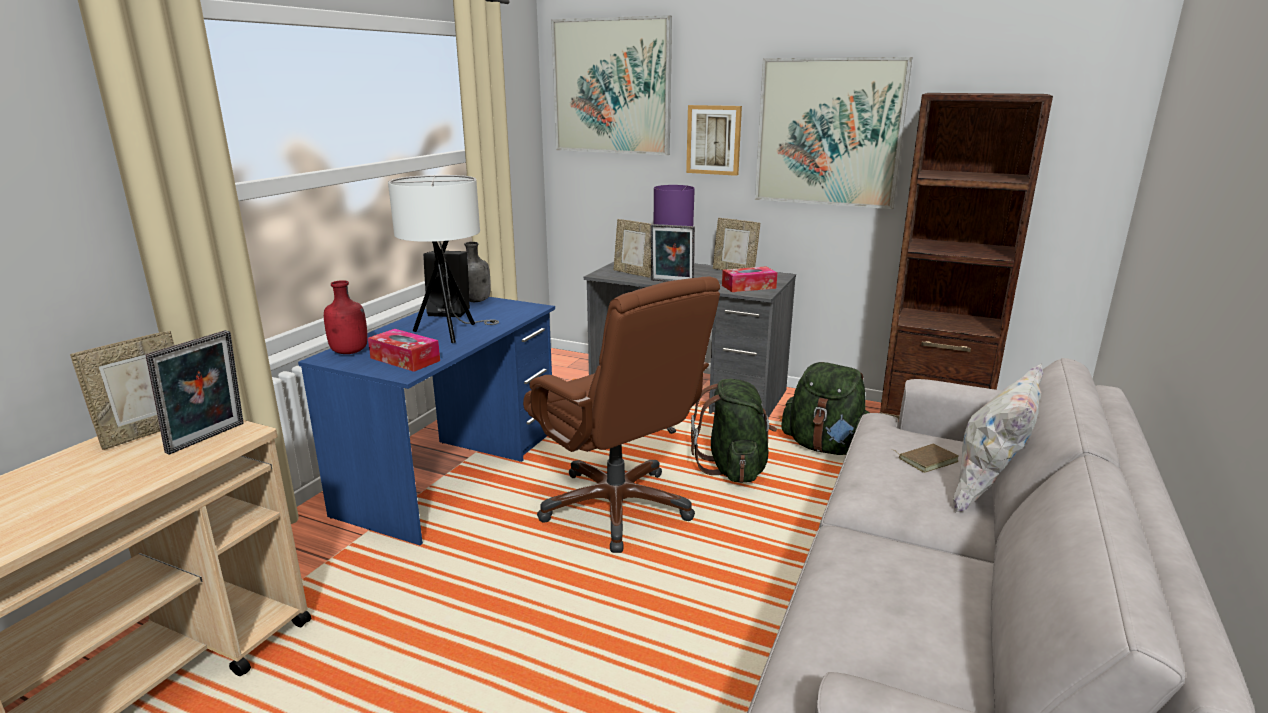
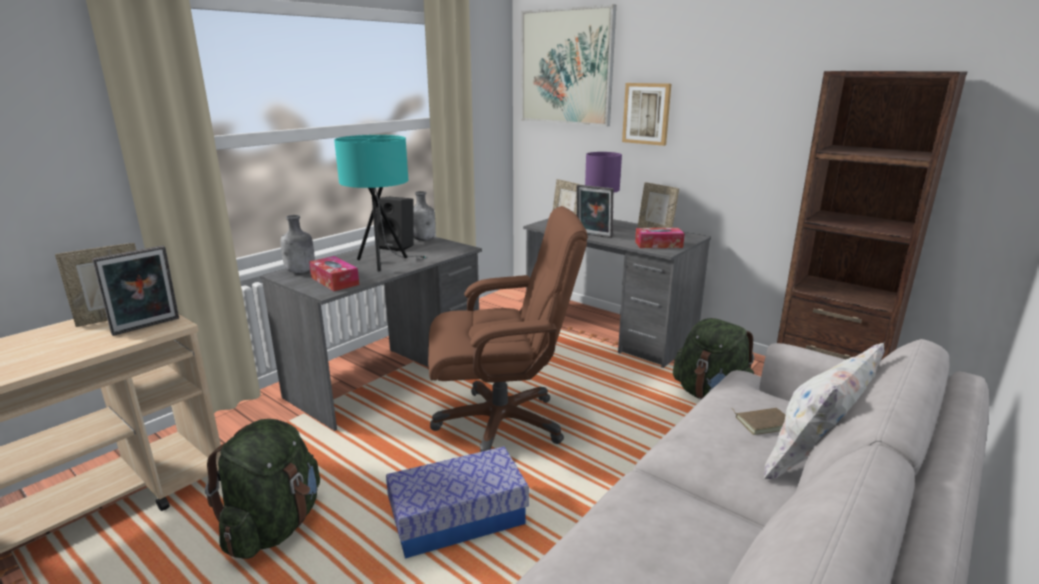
camera: 15 degrees right, 0 degrees up
(350, 352) = (301, 271): red bottle -> grey bottle
(451, 333) = (384, 263): white table lamp -> turquoise table lamp
(453, 472) = (388, 376): blue desk -> grey desk
(617, 507) = (501, 423): brown office chair -> brown office chair turned 75 degrees counterclockwise
(620, 616) = (458, 518): none -> storage box
(734, 468) = (618, 404): green backpack -> green backpack (274, 526)
(829, 132) = (747, 108): picture -> none

